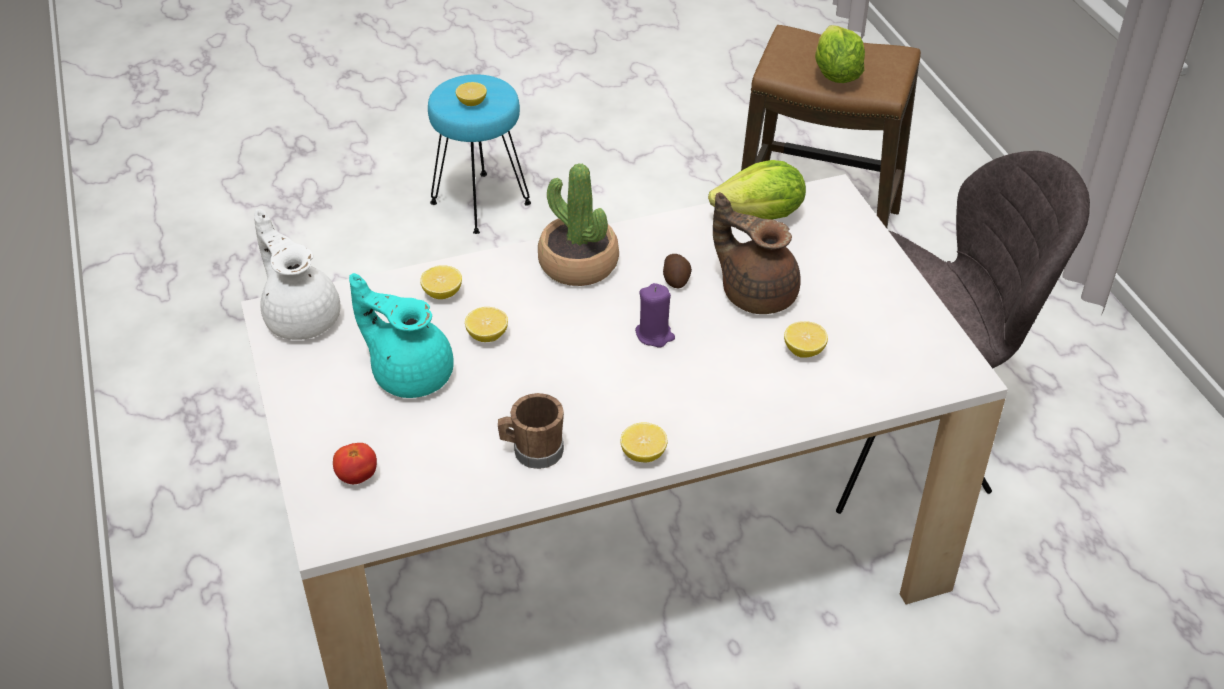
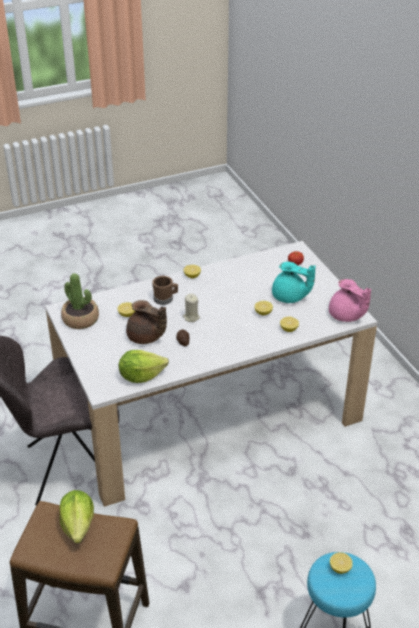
camera: 175 degrees right, 5 degrees down
(302, 317) = (346, 316): white teapot -> pink teapot
(532, 451) = (234, 275): brown mug -> brown mug (165, 299)
(578, 264) = (230, 346): potted plant -> potted plant (80, 319)
(654, 335) = (191, 317): purple candle -> beige candle

